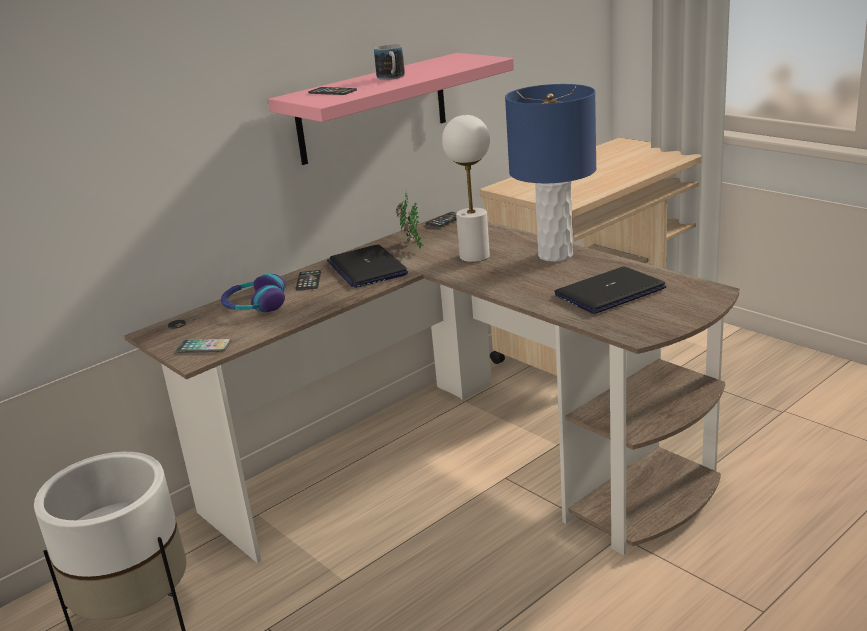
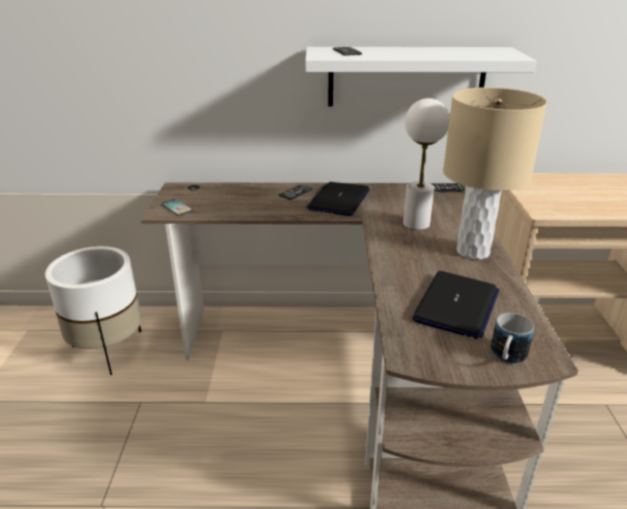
camera: 40 degrees right, 5 degrees up
(255, 305) = (243, 195): headphones -> none
(373, 108) = (406, 77): pink shelf -> white shelf
(392, 78) = (408, 52): mug -> mug (506, 357)
(413, 247) = (391, 198): potted plant -> none
(556, 255) = (473, 252): blue table lamp -> beige table lamp
(610, 292) = (456, 305): laptop -> laptop turned 105 degrees clockwise

